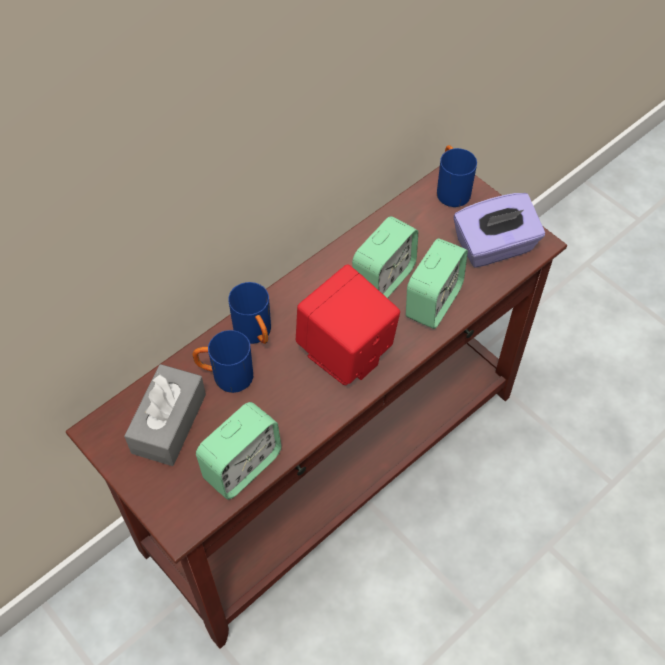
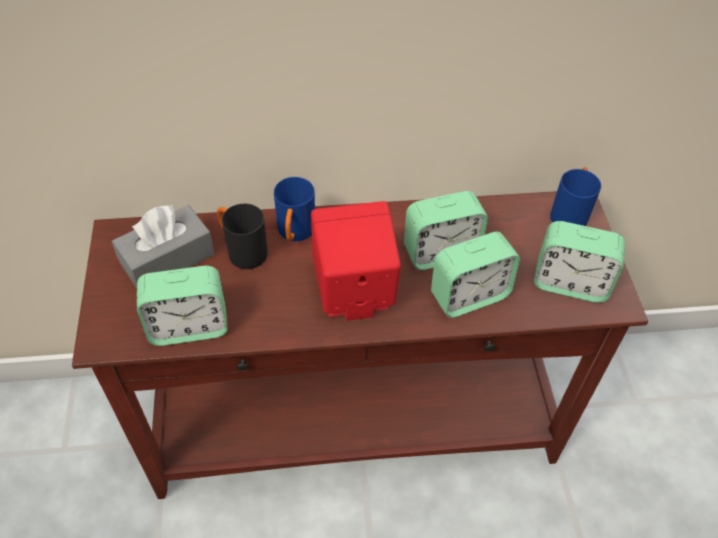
camera: 35 degrees right, 5 degrees down
(225, 376) = (242, 250): blue mug -> black mug
(494, 247) = (570, 283): purple tissue box -> alarm clock

